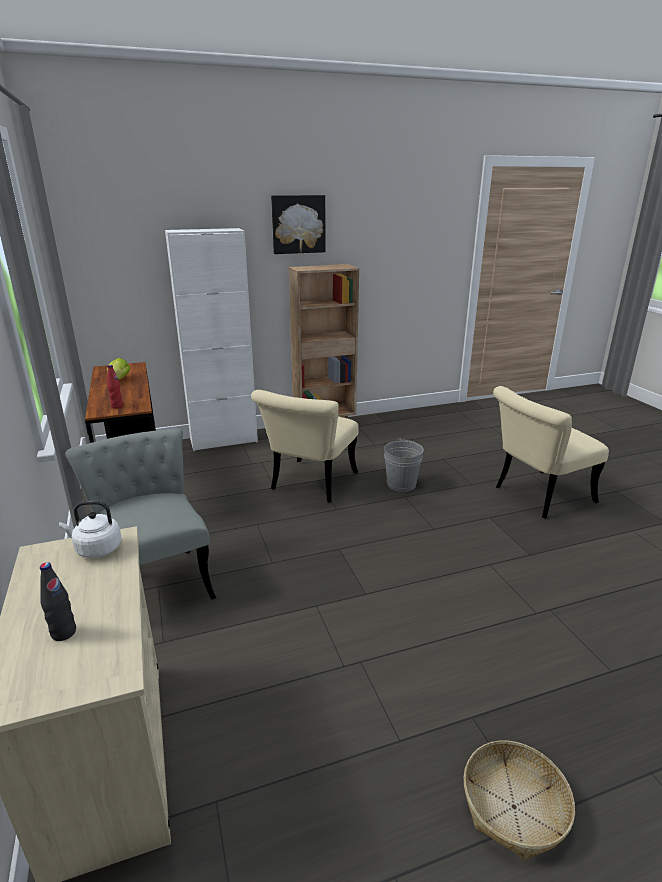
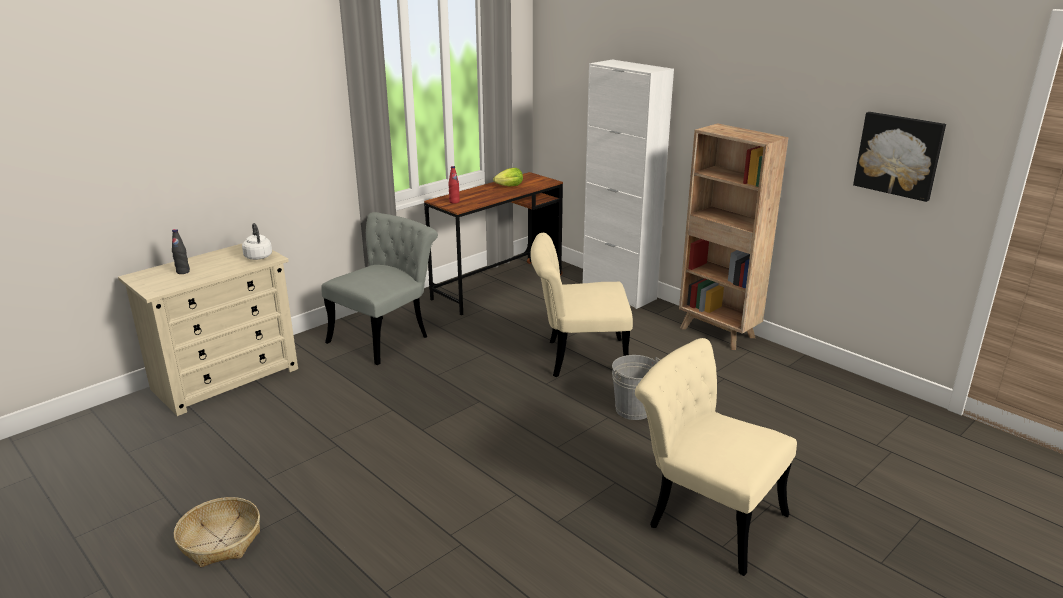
camera: 65 degrees right, 0 degrees up
(298, 224) = (738, 75): picture -> picture (899, 155)

